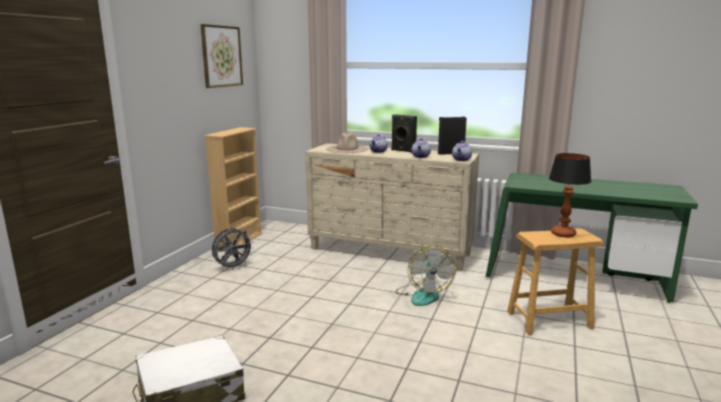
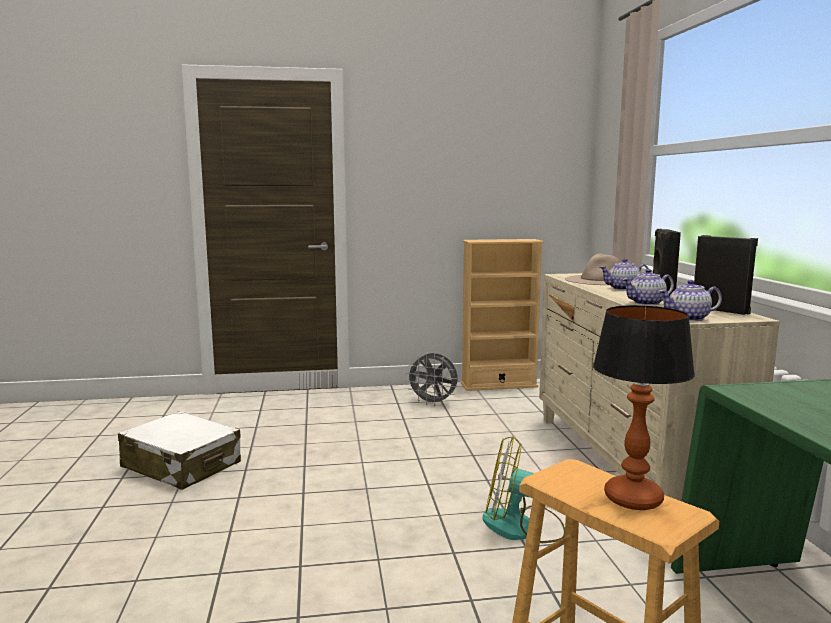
camera: 60 degrees right, 5 degrees down
(221, 56) = (514, 145): picture -> none
(423, 294) = (522, 527): fan -> fan turned 45 degrees clockwise

